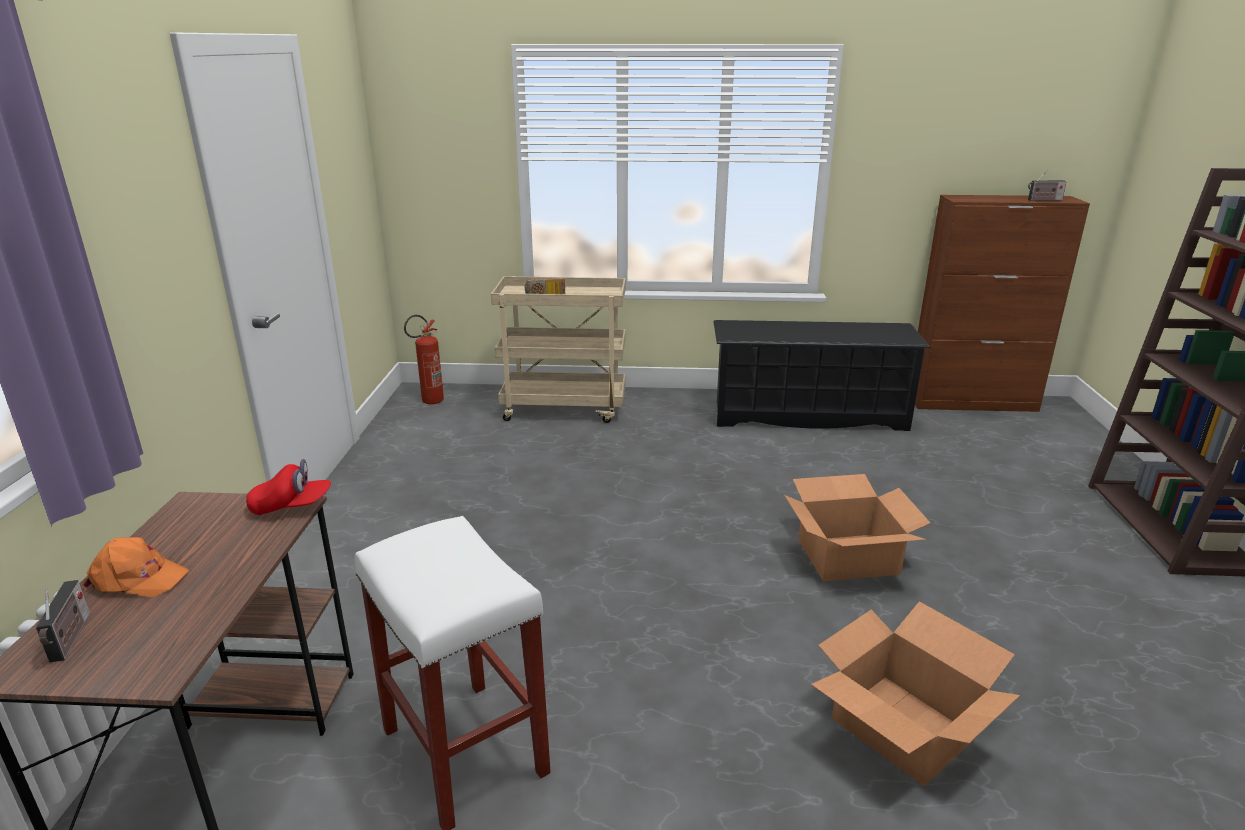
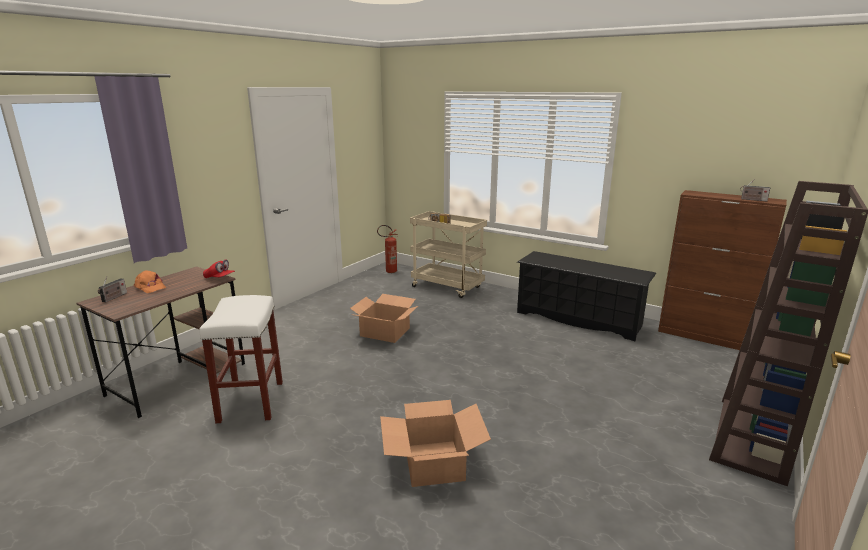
camera: 30 degrees right, 5 degrees down
(847, 556) = (506, 388): cardboard box -> cardboard box (385, 332)

